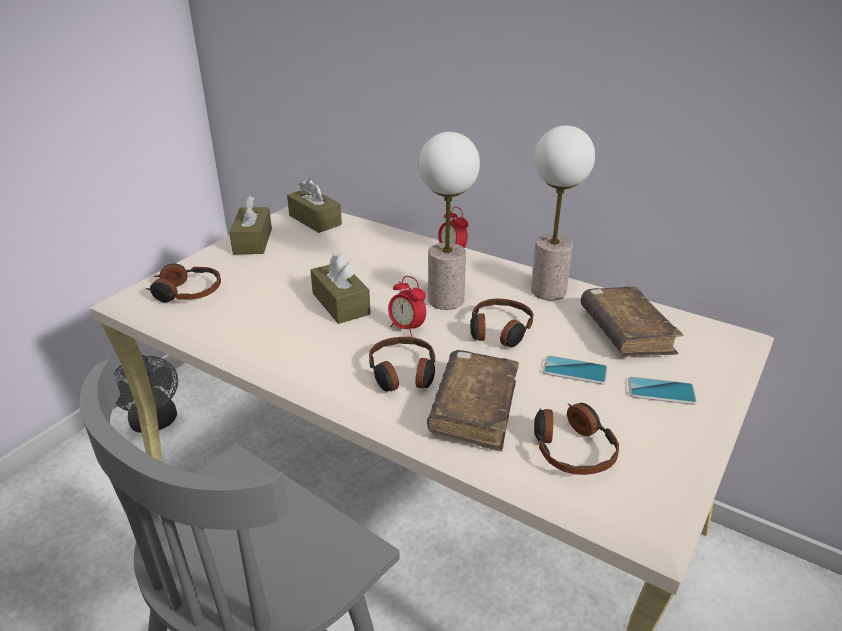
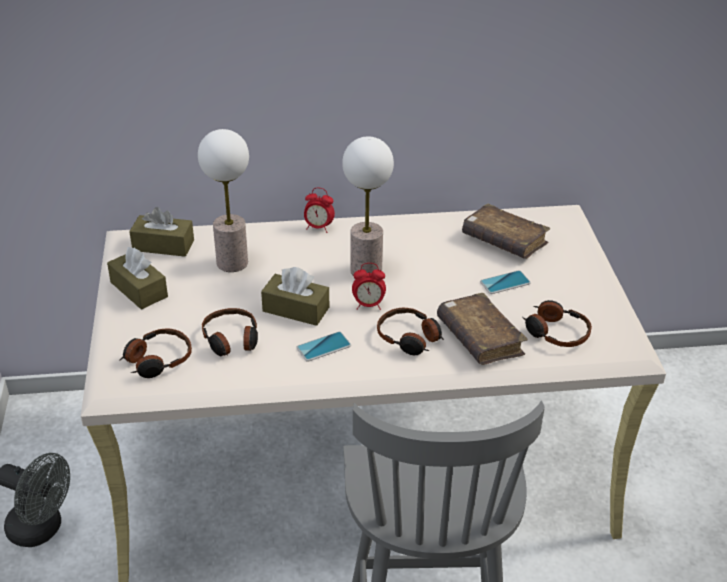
camera: 40 degrees left, 5 degrees up
(499, 331) = (430, 278): headphones -> headphones (231, 340)
(548, 291) = (424, 231): table lamp -> table lamp (232, 263)
(661, 391) = (563, 272): phone -> phone (323, 347)

